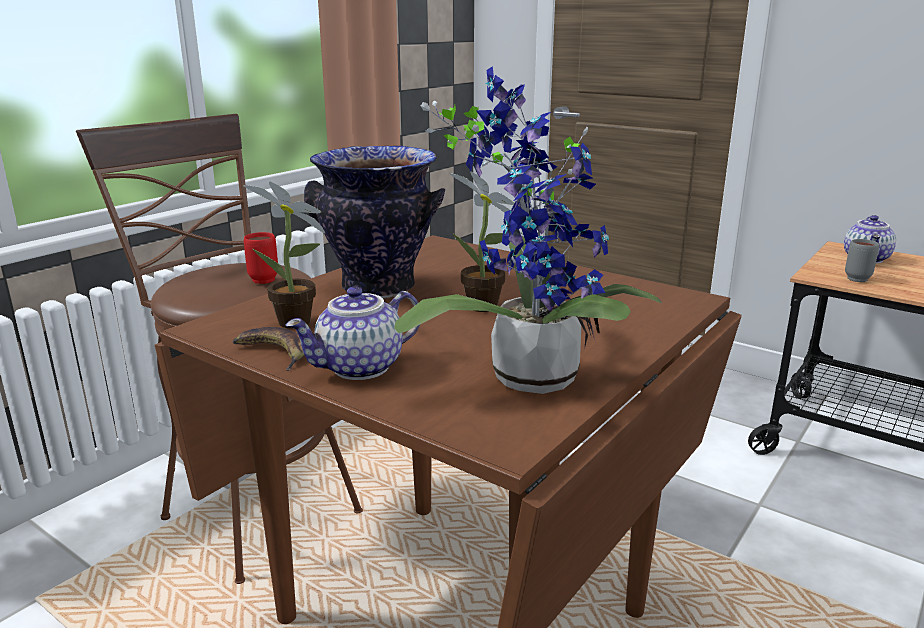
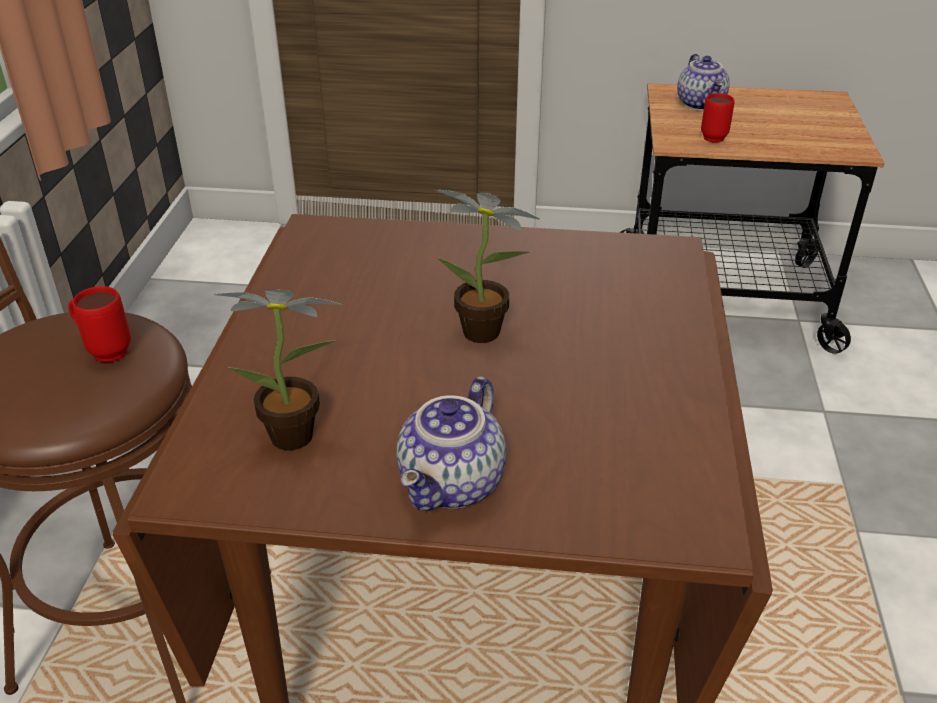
camera: 30 degrees left, 15 degrees up
(273, 353) = (325, 499): banana -> none
(378, 288) = (329, 338): vase -> none
(528, 372) = (626, 423): potted plant -> none
(858, 278) = (713, 136): grey mug -> red mug

